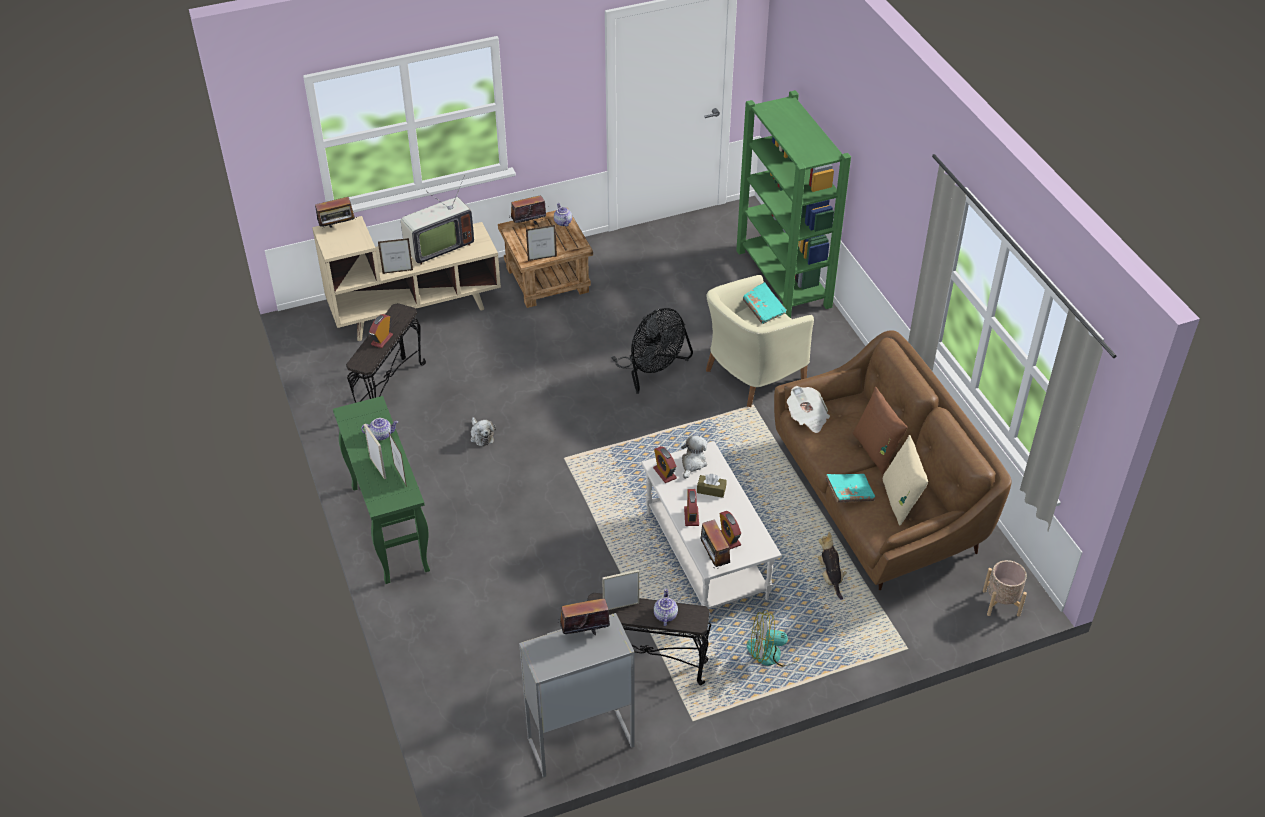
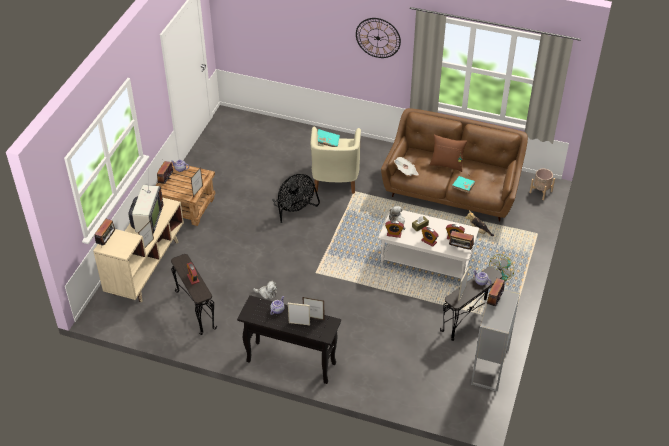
camera: 50 degrees left, 0 degrees up
(389, 527) = (290, 362): green console table -> black console table
(650, 370) = (293, 210): black fan -> black fan turned 60 degrees clockwise
(783, 278) = (287, 131): green bookcase -> none
(900, 500) = (481, 176): beige pillow -> none
(905, 190) = (378, 38): none -> wall clock

